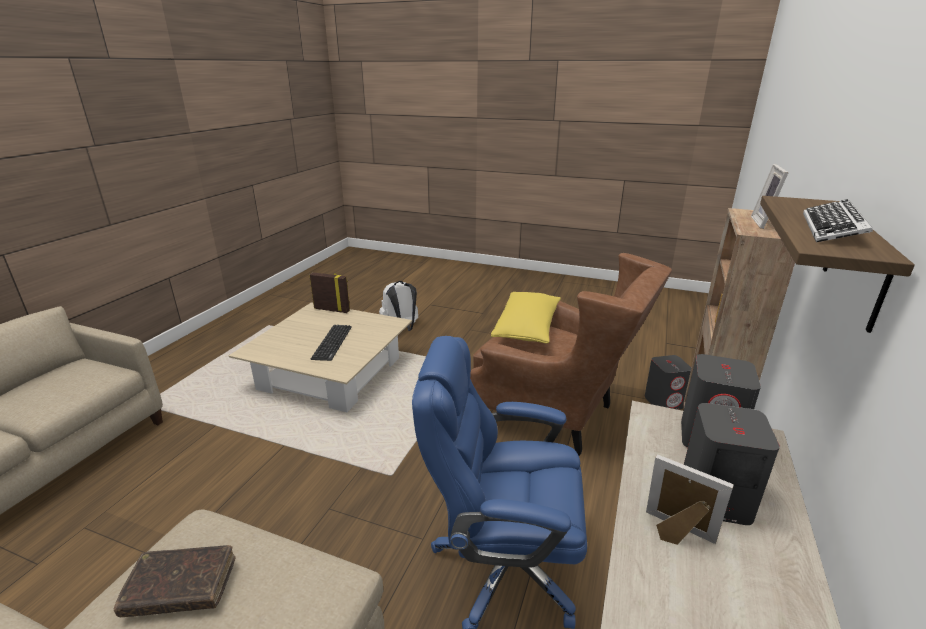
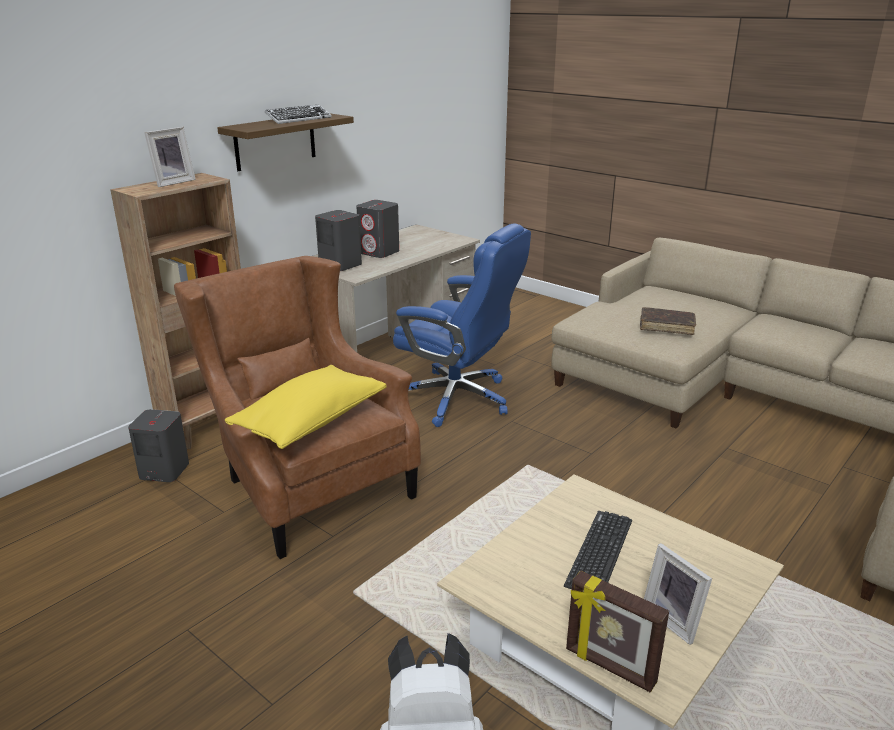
camera: 160 degrees left, 0 degrees up
(676, 534) = (414, 249): picture frame -> picture frame (674, 620)

